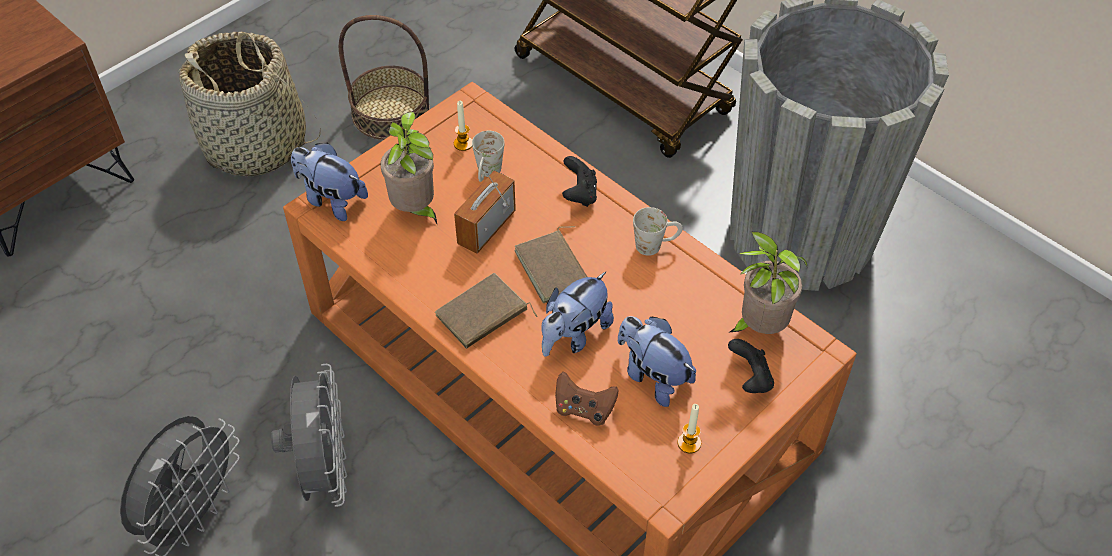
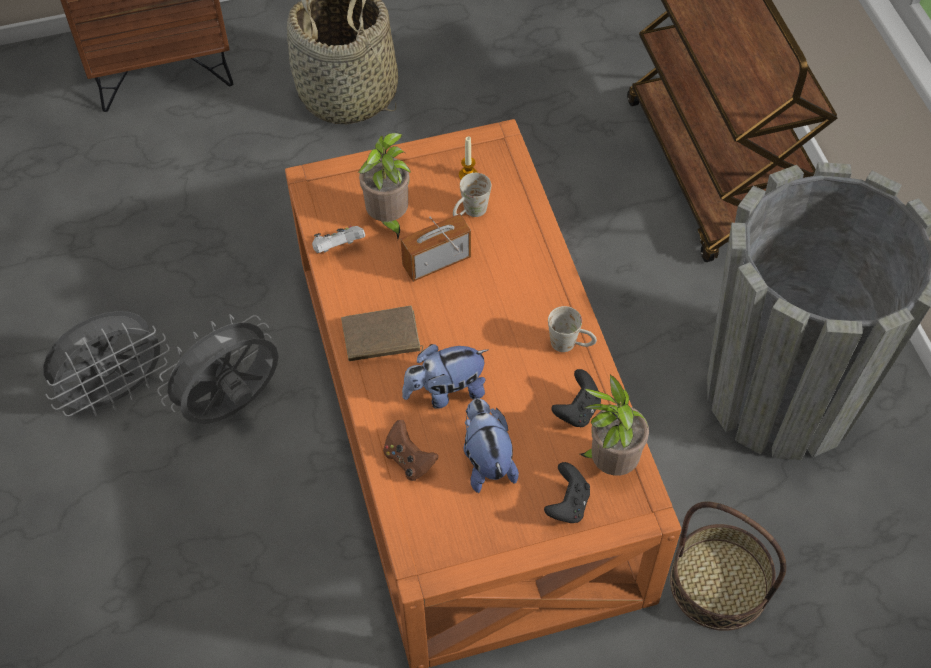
camera: 30 degrees right, 5 degrees up
(324, 470) = (233, 407): grey fan -> grey fan turned 150 degrees counterclockwise
(331, 200) = (326, 179): plush toy -> none
(385, 254) = (338, 248): none -> white game controller
(391, 112) = (480, 110): basket -> basket (719, 583)
(555, 269) = (469, 325): brown book -> none
(579, 194) = (536, 267): black game controller -> black game controller (577, 410)
(689, 443) = (476, 533): candle -> none

